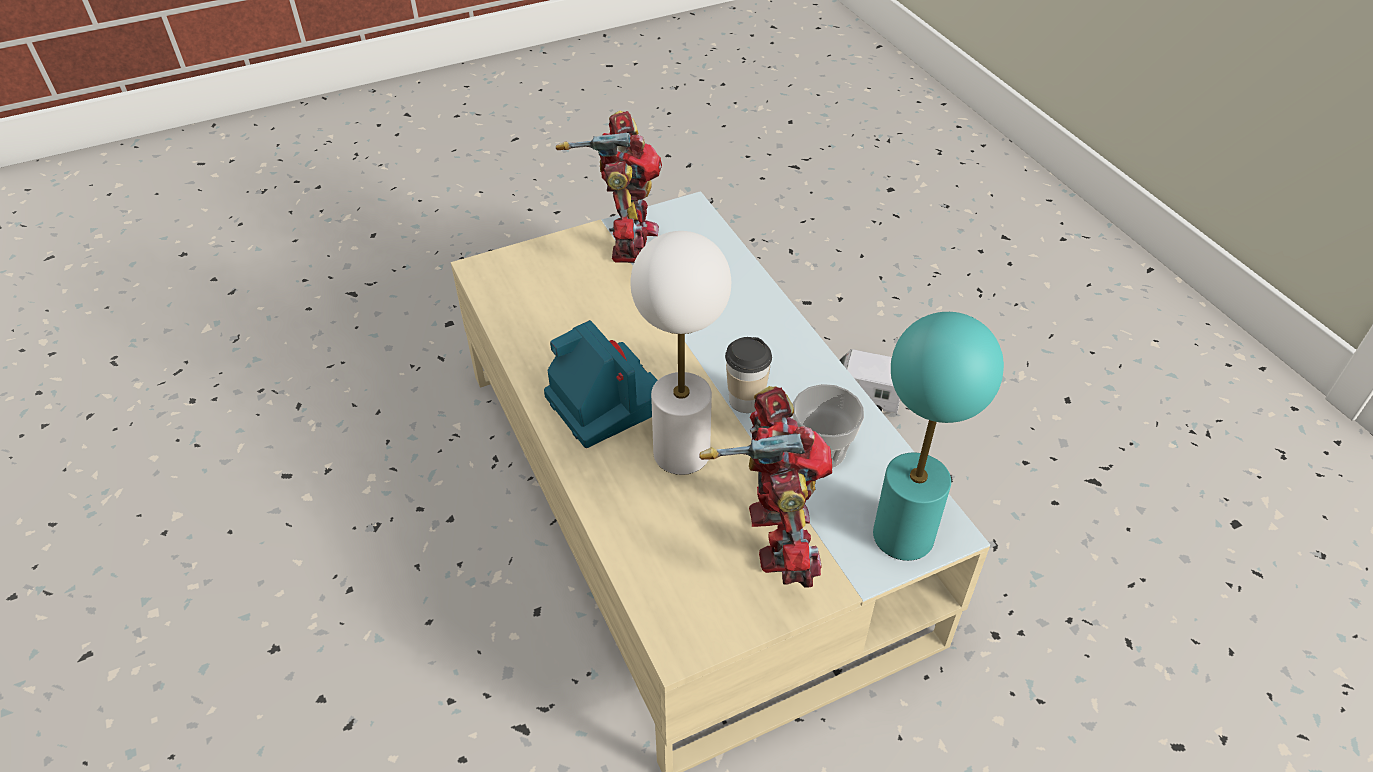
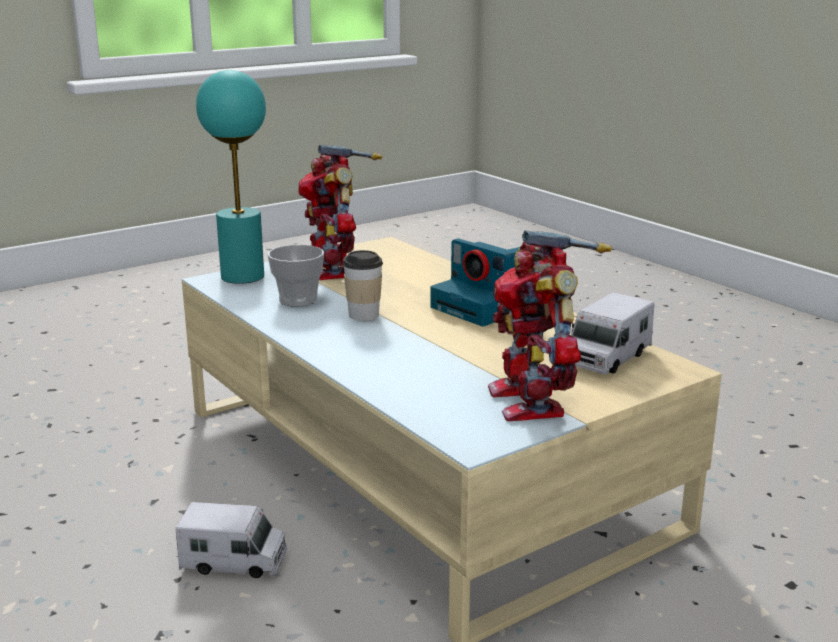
camera: 170 degrees right, 25 degrees down
(532, 292) = (607, 358): none -> toy truck
(682, 452) = (409, 292): white table lamp -> none

